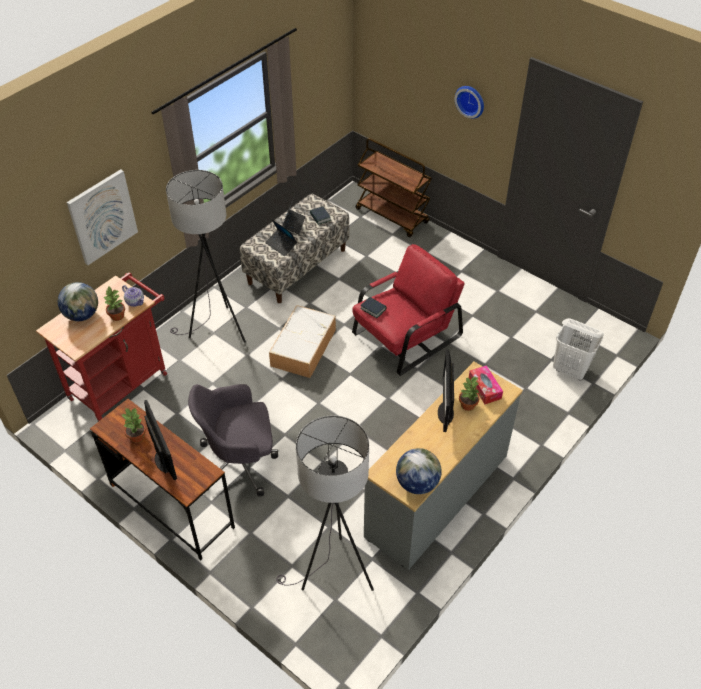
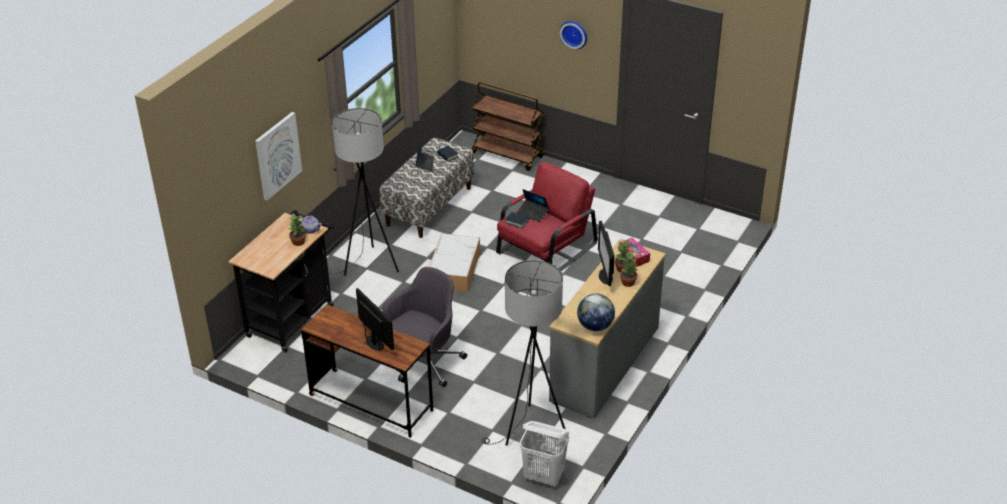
camera: 10 degrees left, 10 degrees down
(82, 315) = (266, 245): globe -> none
(123, 382) = (293, 317): red cart -> black cart
(137, 436) = (345, 329): potted plant -> potted plant (628, 282)
(240, 462) = (423, 363): grey office chair -> grey office chair turned 150 degrees clockwise
(281, 245) = (418, 181): laptop -> laptop (532, 213)
(570, 370) = (700, 257): white laundry basket -> white laundry basket (544, 477)

